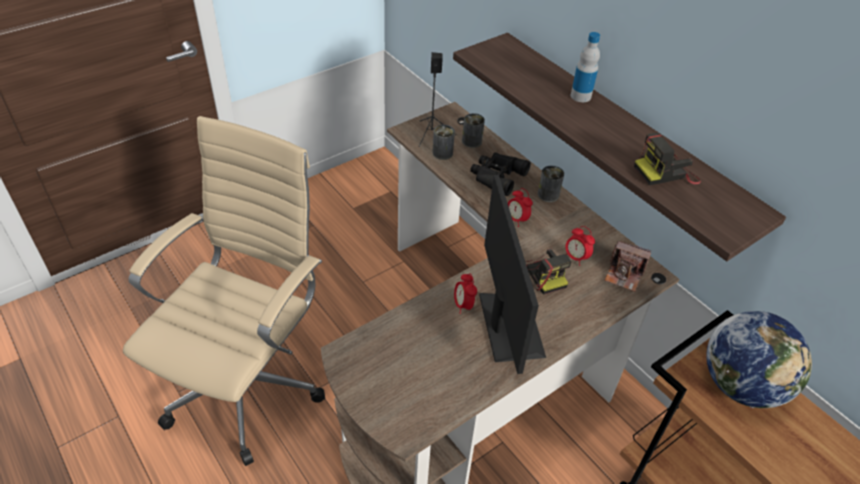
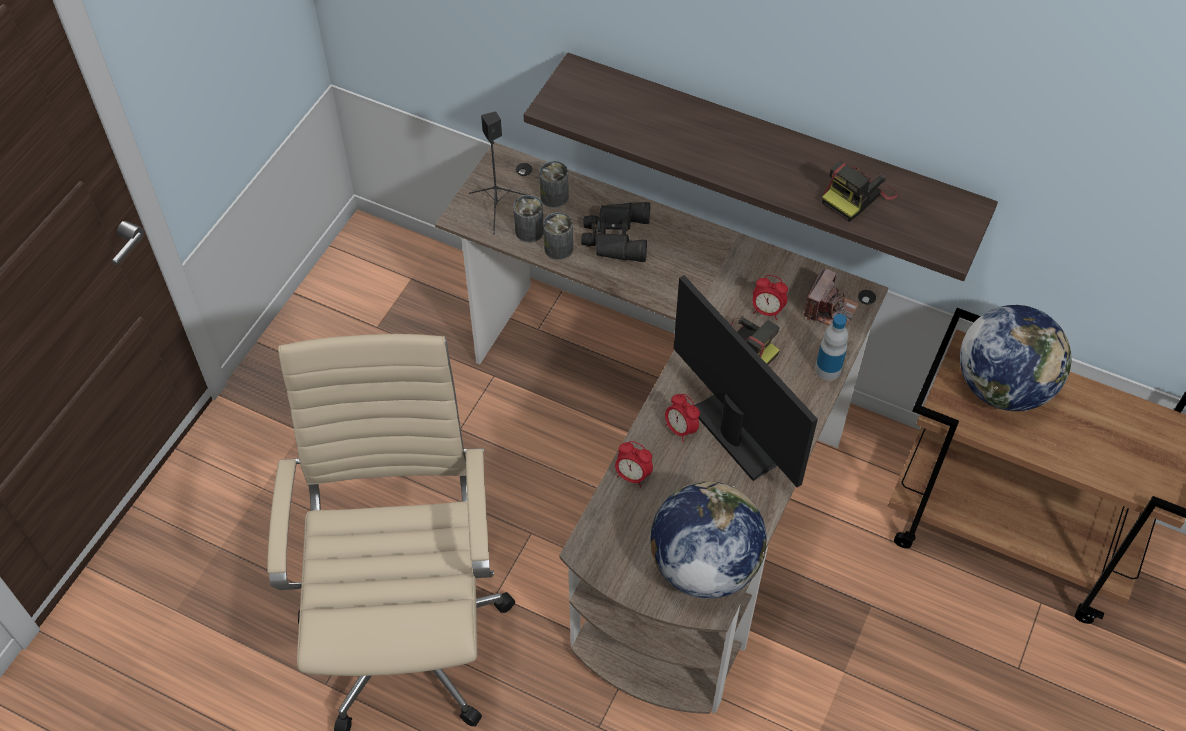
camera: 25 degrees left, 10 degrees up
(418, 403) = (703, 565): none -> globe
(516, 219) = (674, 289): alarm clock -> alarm clock (632, 476)
(548, 194) = (690, 237): can -> can (558, 248)
(580, 96) = (711, 122): bottle -> bottle (828, 369)
(624, 275) = (830, 310): camera -> camera turned 60 degrees counterclockwise

